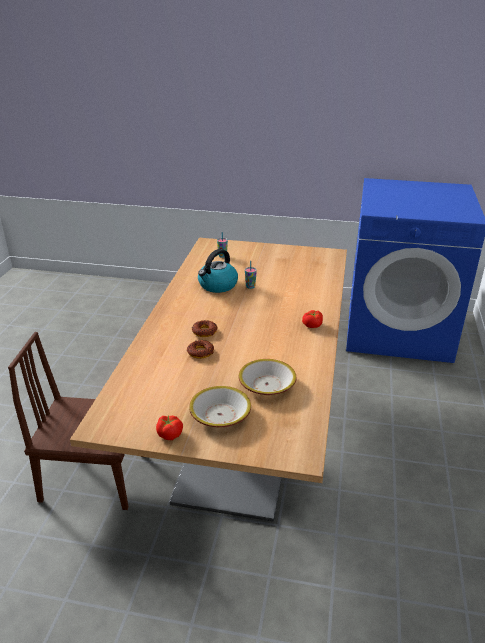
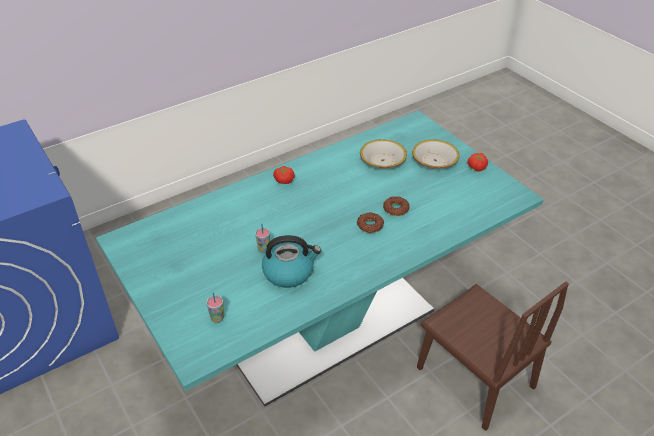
camera: 135 degrees left, 10 degrees up
(242, 438) = (326, 324): beige dining table -> turquoise dining table

